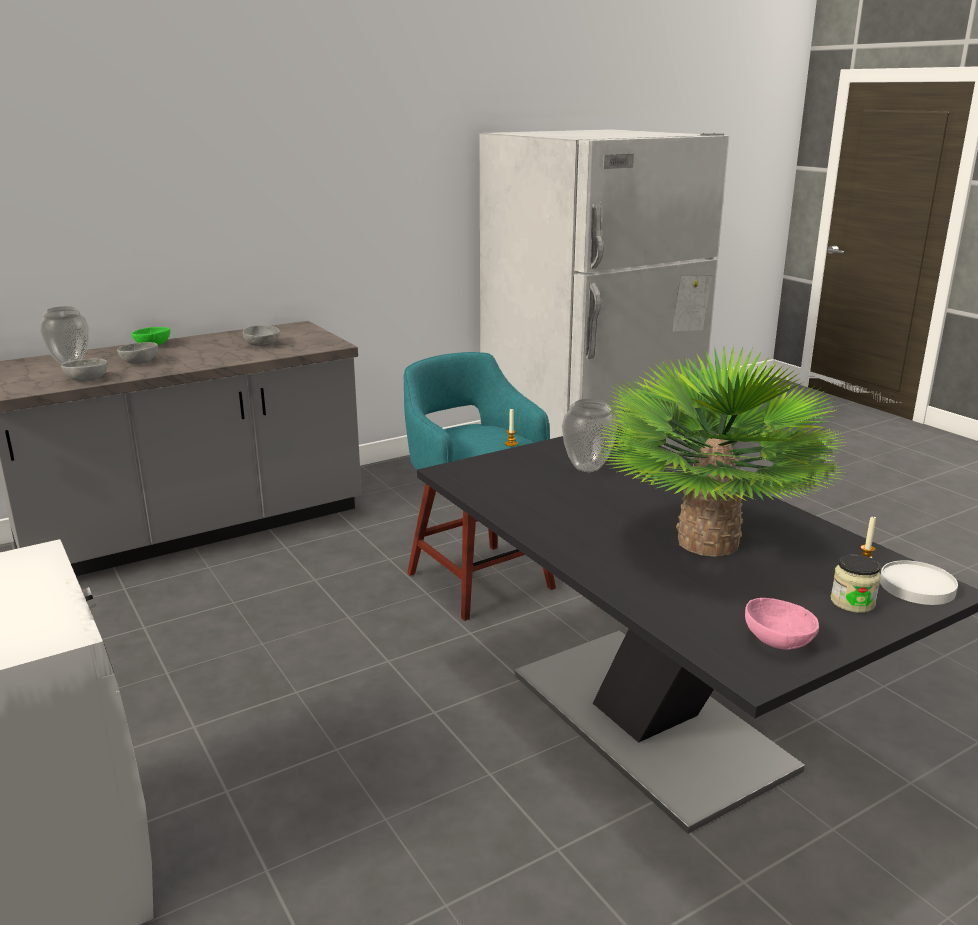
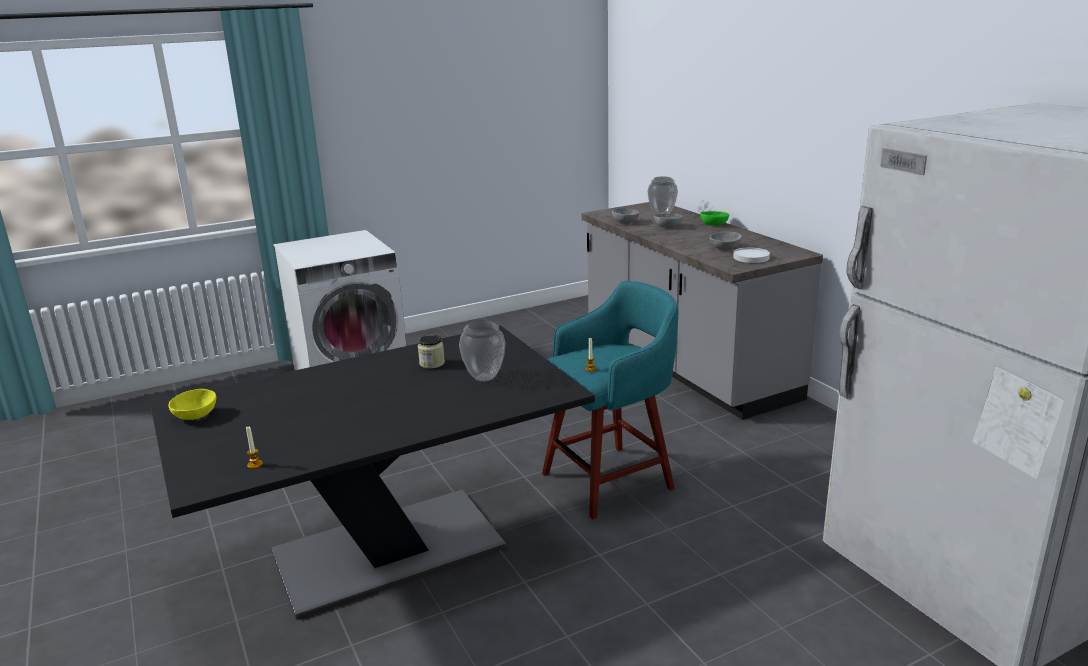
camera: 95 degrees right, 0 degrees up
(708, 542) = (330, 410): potted plant -> none
(778, 640) = (196, 416): pink bowl -> yellow bowl
(852, 602) = (212, 448): jar -> jar (432, 363)
(917, 586) = (208, 479): white plate -> white plate (751, 257)

